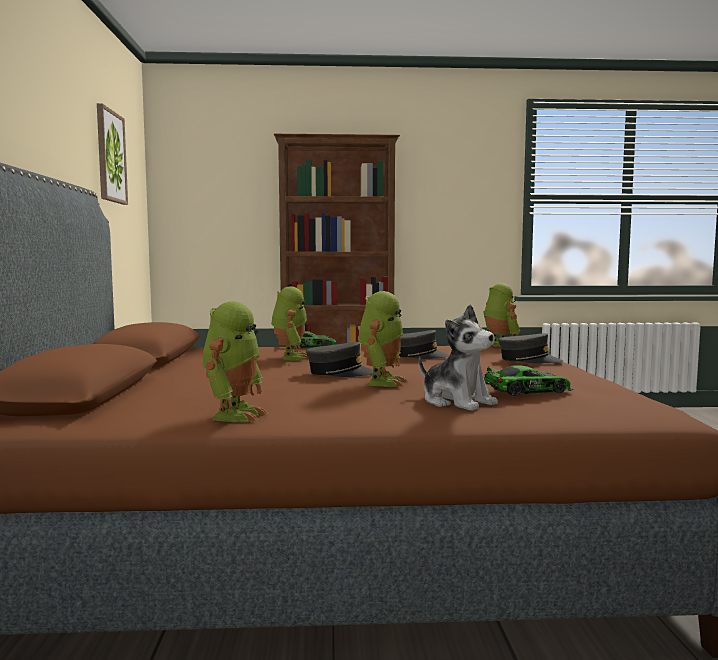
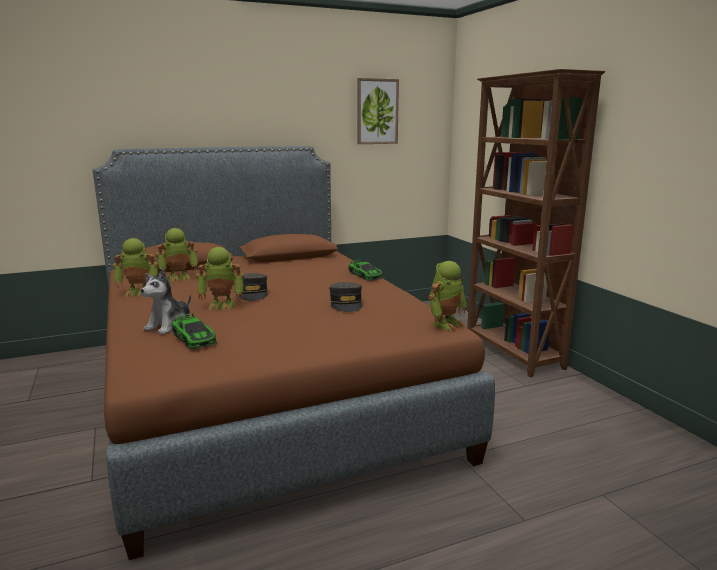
camera: 70 degrees right, 10 degrees up
(290, 358) = (309, 278): toy robot -> toy robot (179, 277)
(528, 360) = (350, 336): grey cap -> none

